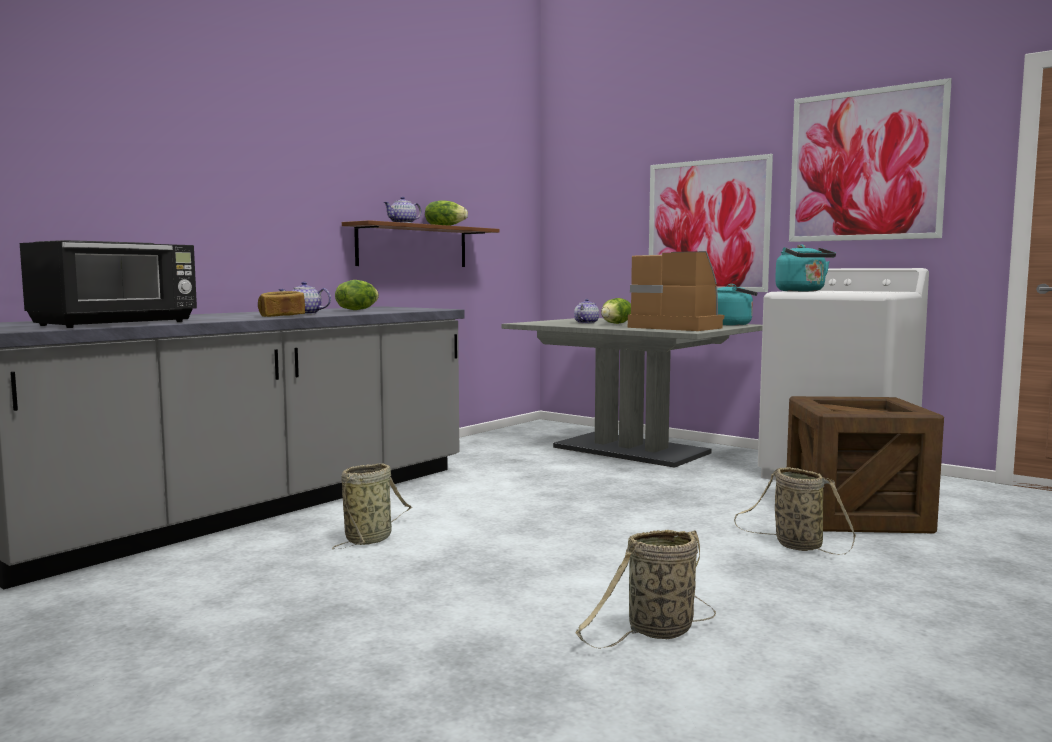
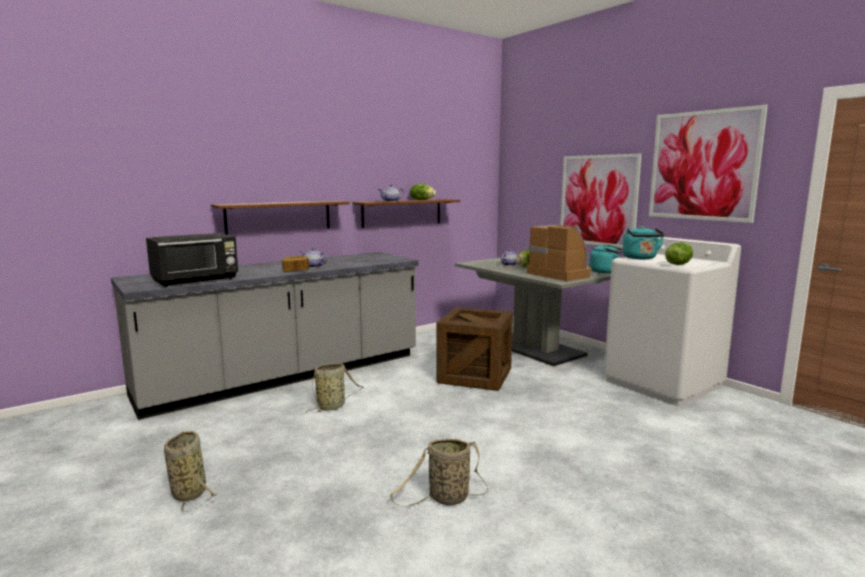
camera: 15 degrees right, 5 degrees up
(229, 236) = (279, 216): none -> brown shelf
(357, 310) = (353, 259): lettuce -> lettuce (678, 264)
(794, 545) = (584, 441): basket -> basket (189, 491)
(855, 515) = (647, 421): crate -> crate (475, 376)

